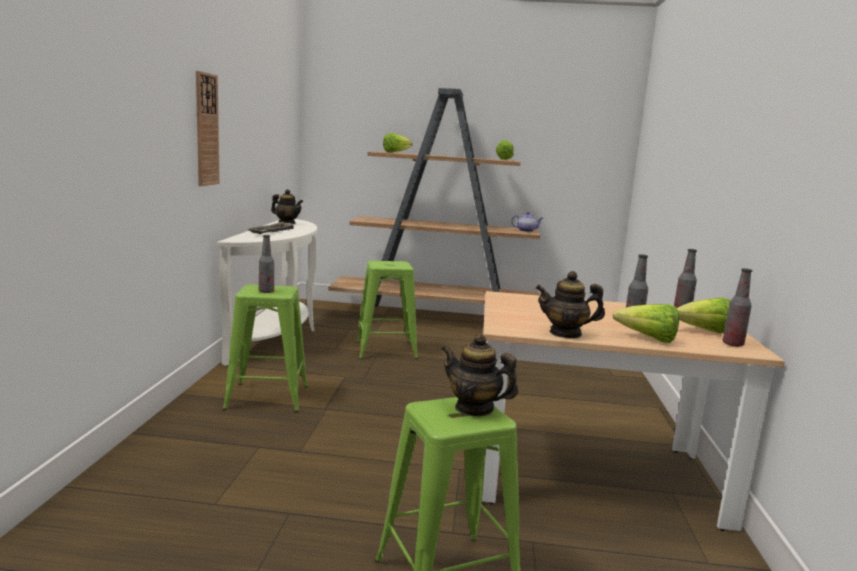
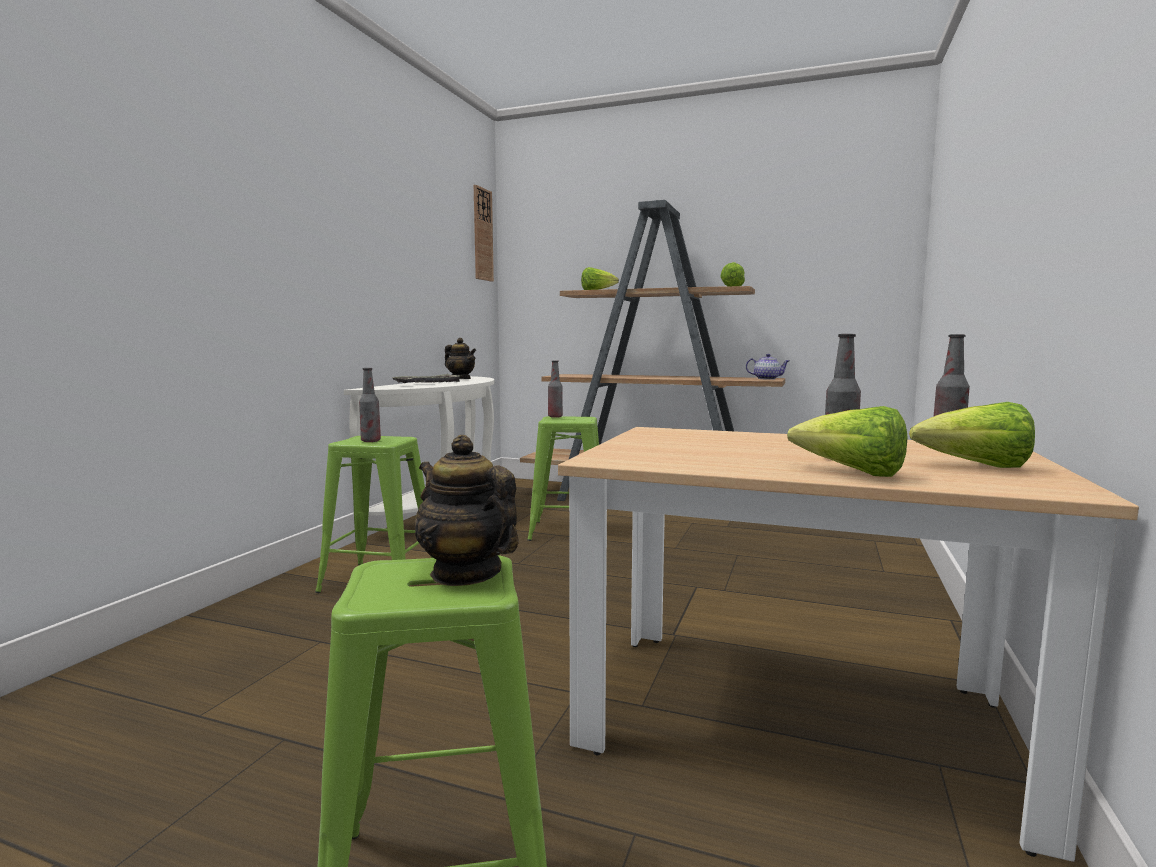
camera: 15 degrees right, 5 degrees down
(206, 130) = (324, 253): wall clock -> wall clock (482, 234)
(565, 333) = (701, 465): teapot -> none
(732, 344) = (1026, 482): bottle -> bottle (555, 417)

